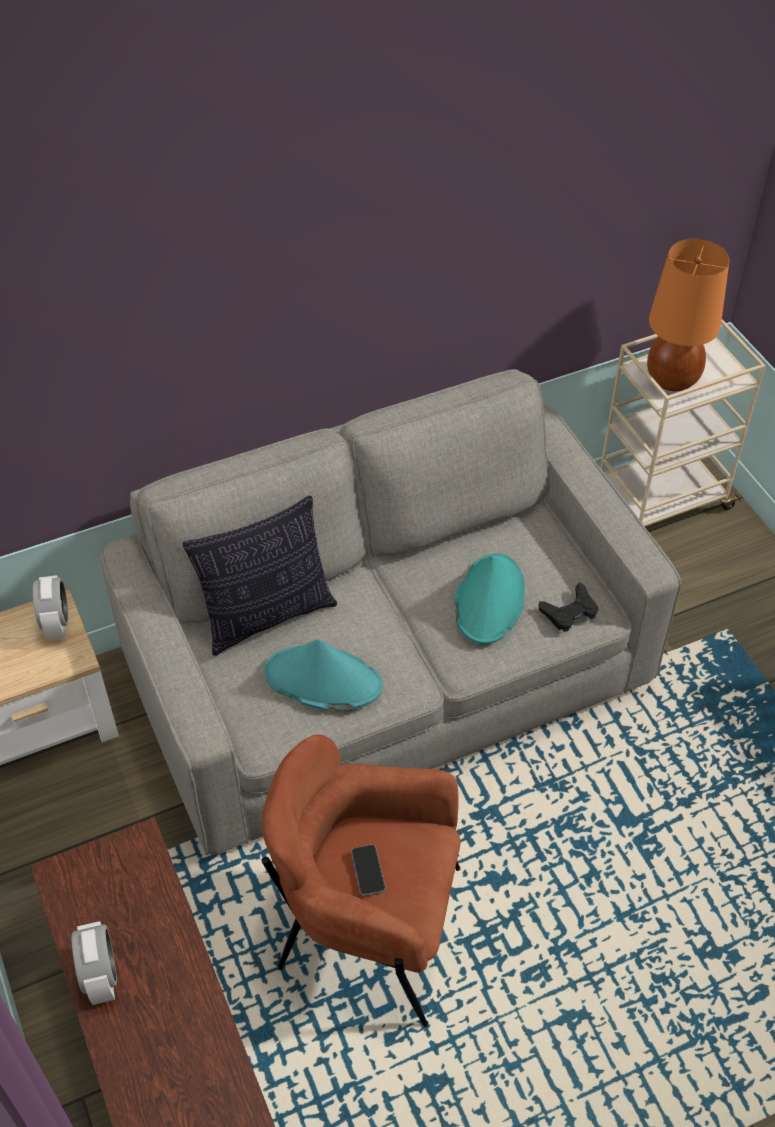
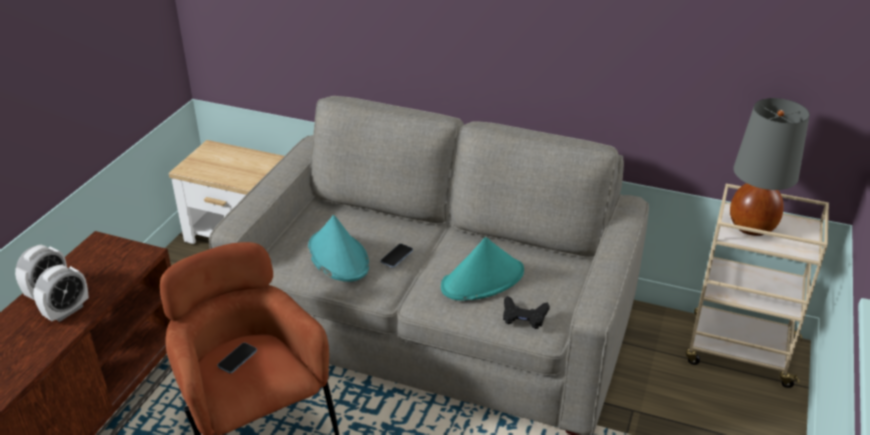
camera: 45 degrees right, 15 degrees down
(56, 624) = (265, 166): alarm clock -> alarm clock (67, 311)
(268, 616) = (355, 216): pillow -> none
(378, 634) = (396, 256): none -> phone
(673, 379) = (752, 227): orange table lamp -> grey table lamp

